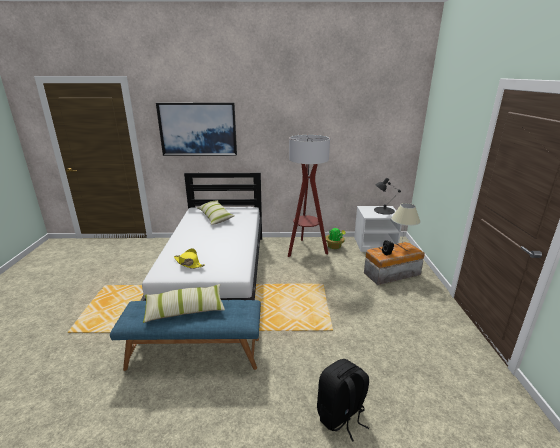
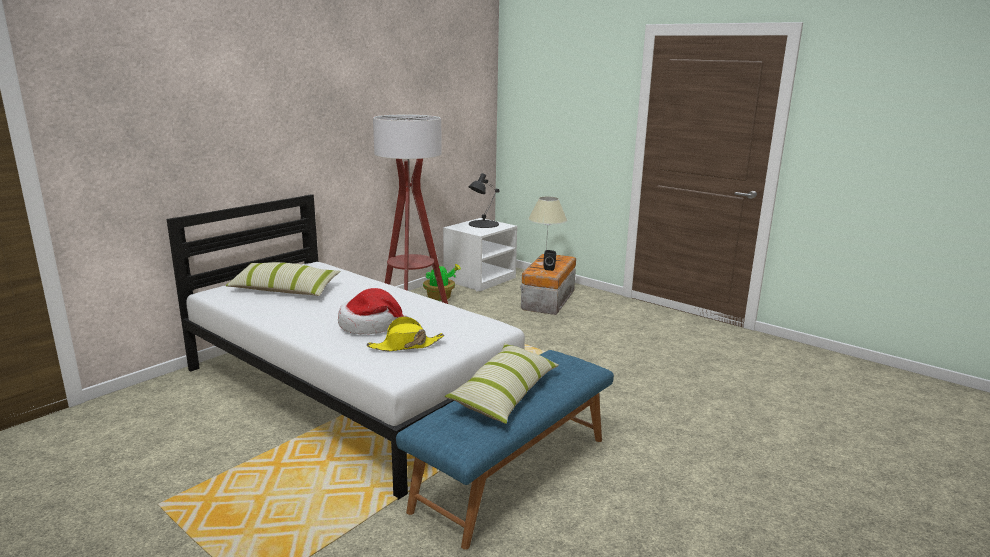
camera: 50 degrees left, 5 degrees down
(198, 129) = (186, 119): picture -> none
(201, 247) = (371, 325): none -> hat
(341, 416) = (725, 422): black backpack -> none

